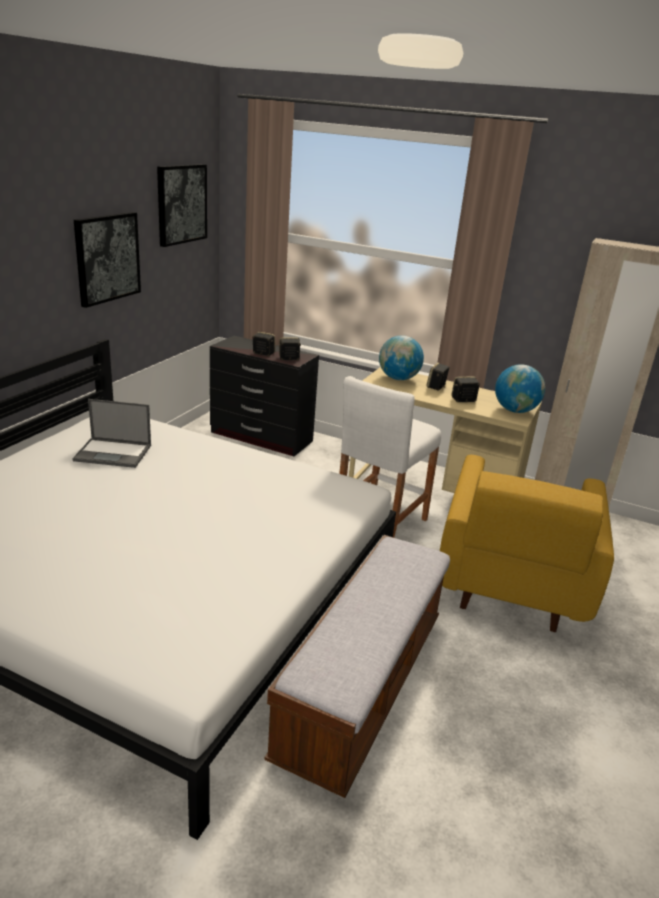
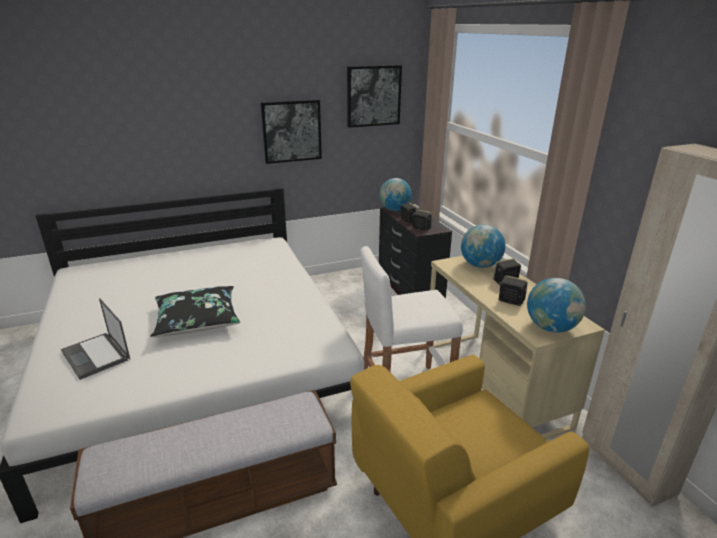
camera: 45 degrees right, 0 degrees up
(114, 453) = (231, 264): laptop -> laptop (96, 355)
(187, 521) = (197, 320): none -> black pillow
(229, 345) = (394, 210): none -> globe

